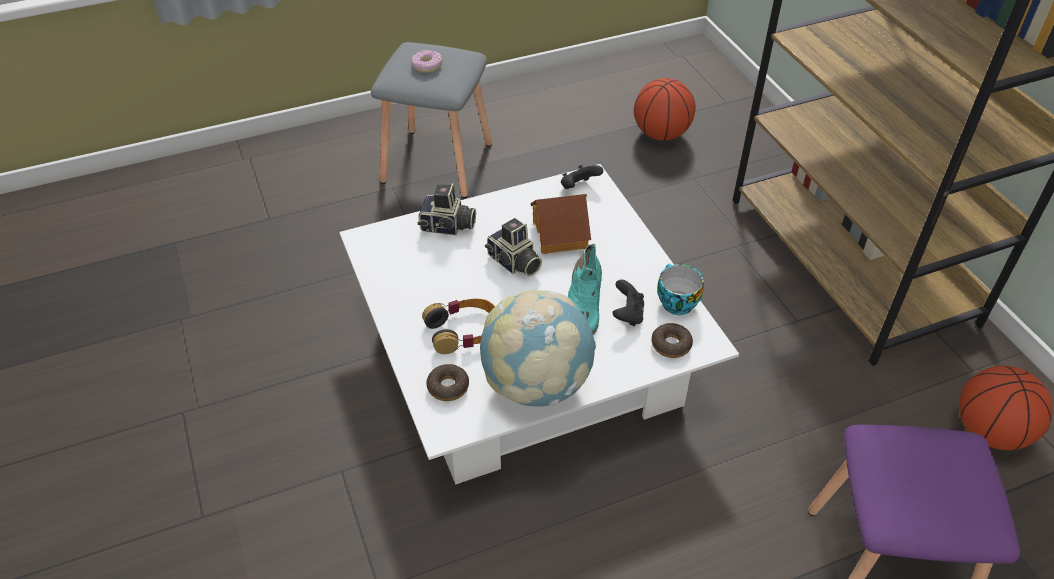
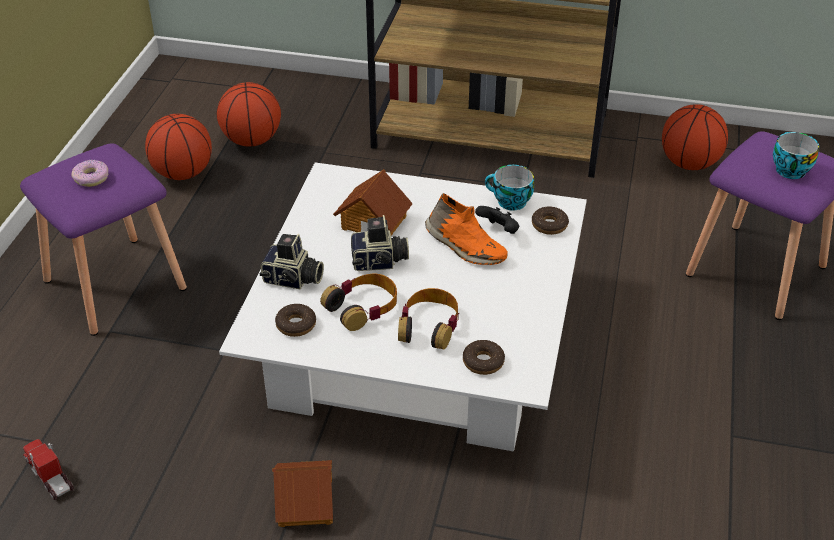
camera: 55 degrees left, 5 degrees down
(244, 239) = (49, 475): none -> toy truck
(309, 380) = (304, 502): none -> toy house
(399, 255) = (296, 325): none -> donut
(439, 162) = (116, 283): grey stool -> purple stool
(448, 227) = (293, 280): camera -> camera turned 60 degrees clockwise
(451, 281) = (362, 307): none -> headphones
(536, 384) = (525, 311): globe -> none
(579, 187) = (330, 186): black game controller -> none
(583, 303) = (464, 247): turquoise shoe -> orange shoe
(584, 124) = (183, 174): none -> basketball
(924, 487) = (788, 169): none -> cup

